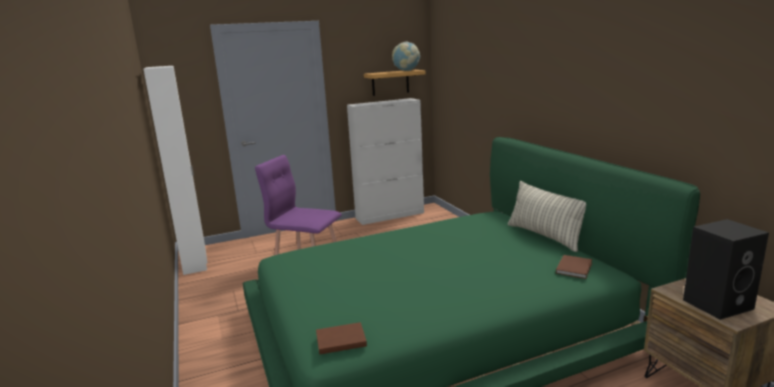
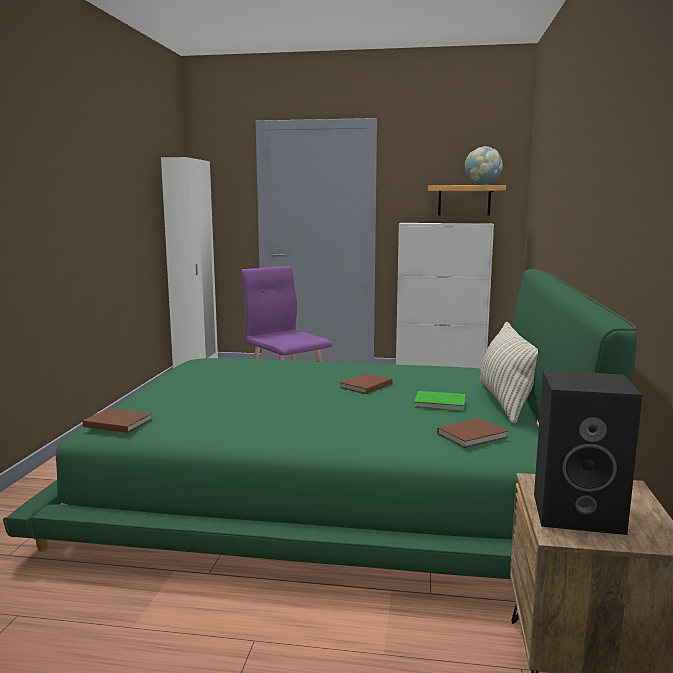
camera: 30 degrees right, 5 degrees down
(450, 248) = (364, 386): none -> brown book
(519, 249) = (441, 404): none -> green book

